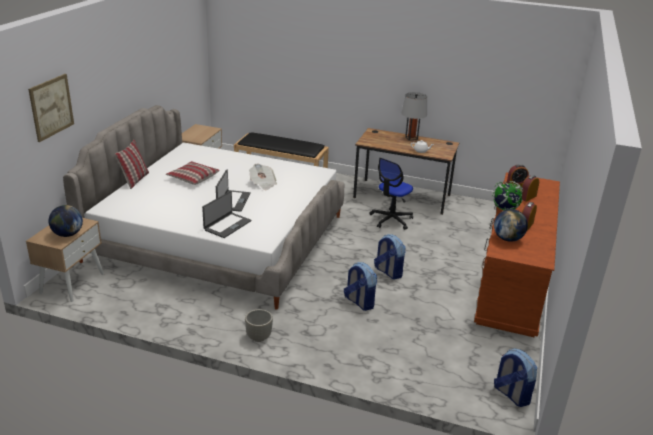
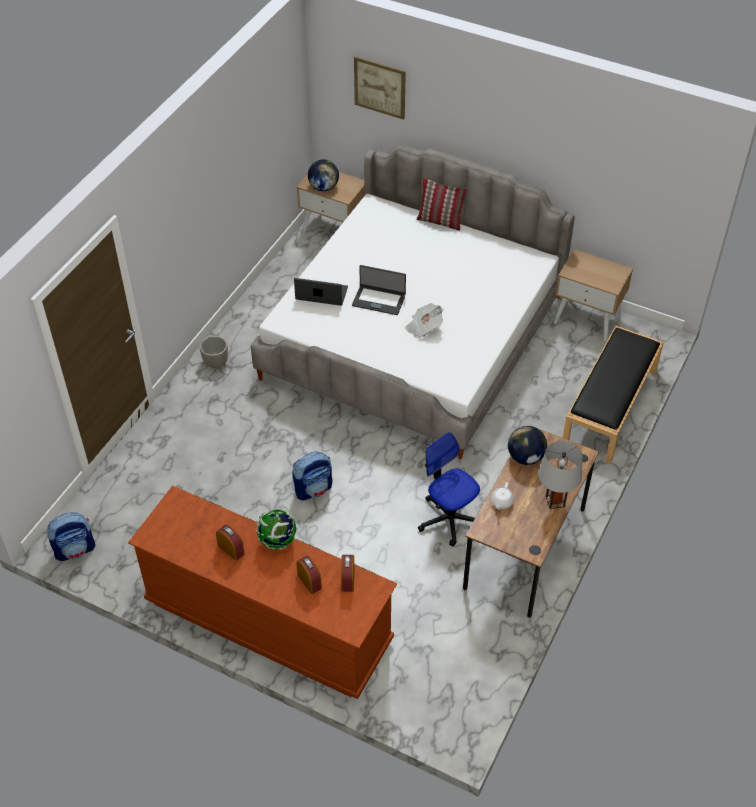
camera: 100 degrees right, 20 degrees up
(193, 178) = (443, 267): pillow -> none
(227, 225) = (321, 294): laptop -> laptop turned 150 degrees clockwise
(359, 302) = (257, 450): backpack -> none
(507, 239) = (203, 518): globe -> globe (525, 457)

